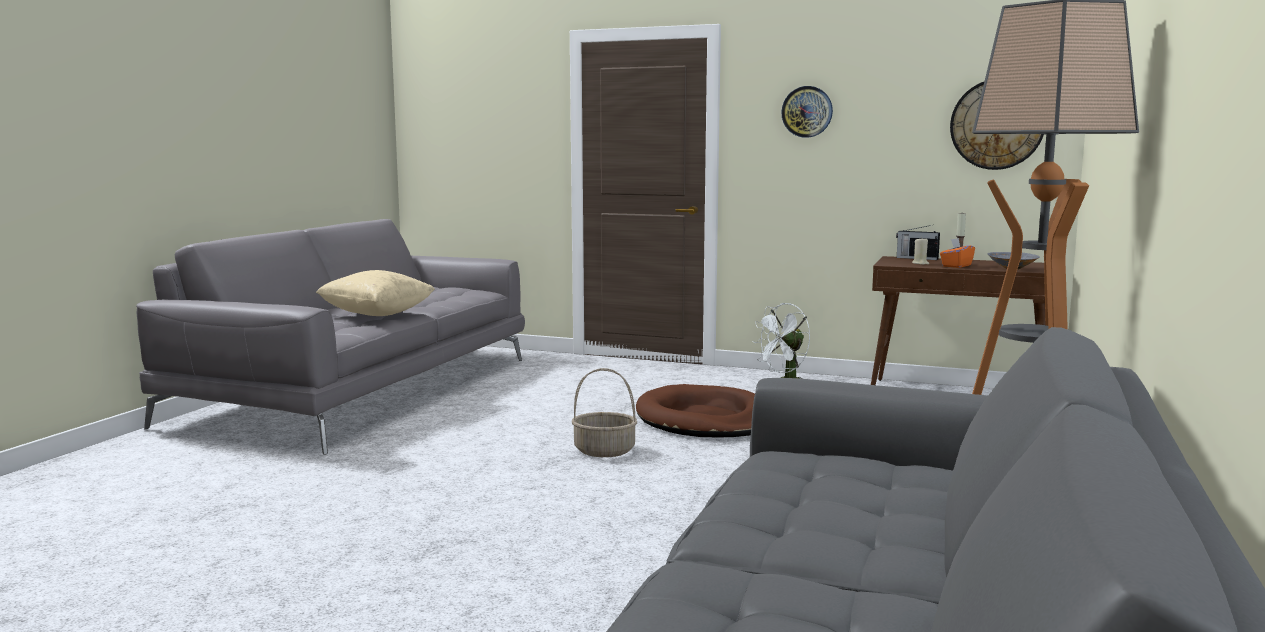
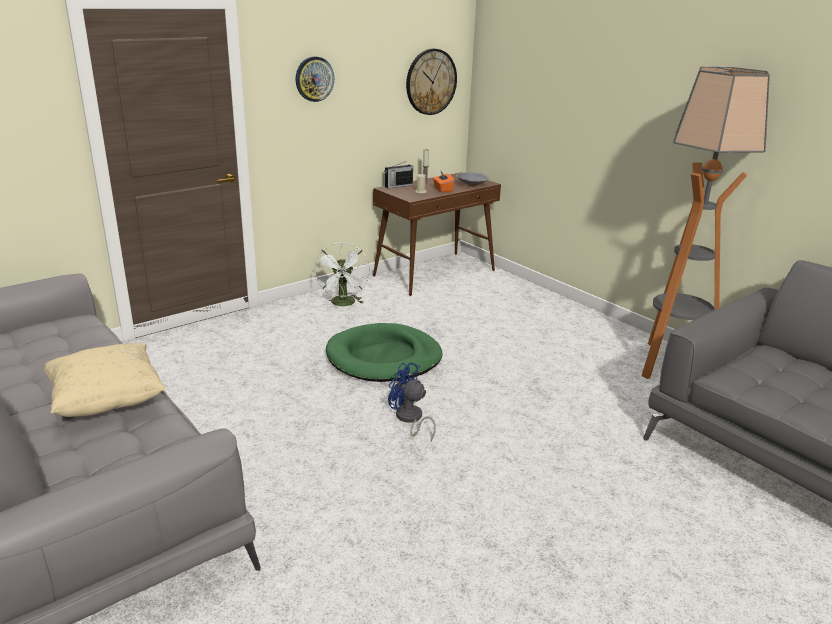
camera: 60 degrees left, 15 degrees up
(603, 451) = (410, 419): basket -> blue fan
(705, 420) = (384, 358): brown dog bed -> green dog bed

